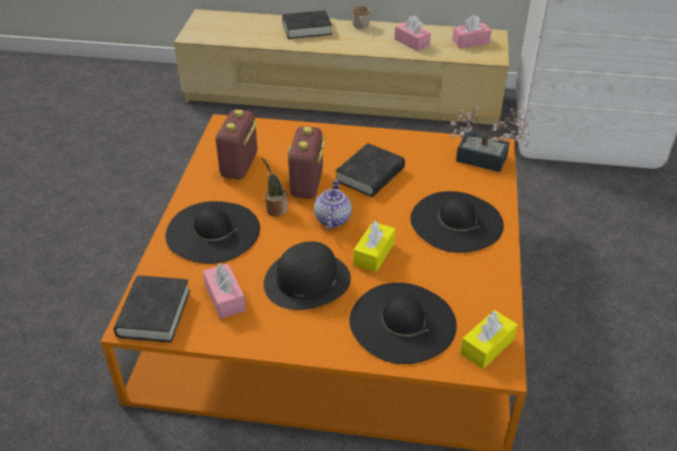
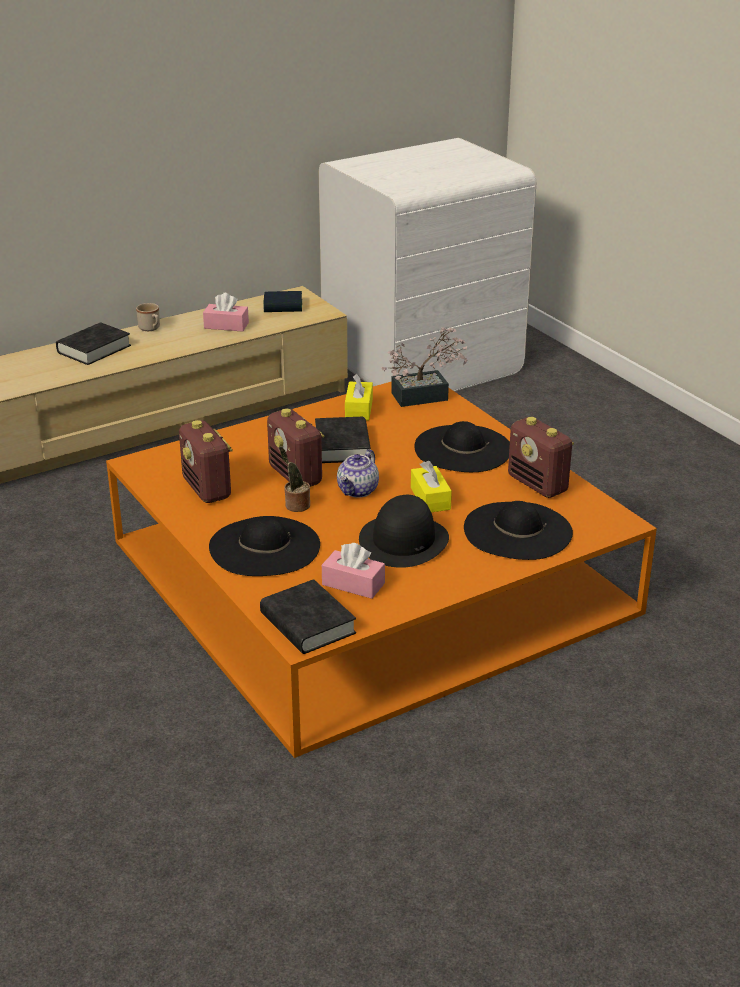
camera: 40 degrees left, 10 degrees down
(332, 219) = (358, 490): teapot -> teapot turned 120 degrees counterclockwise
(470, 42) = (283, 306): pink tissue box -> book
(475, 287) = (538, 485): none -> radio
(487, 346) = (596, 515): yellow tissue box -> yellow tissue box (359, 409)

